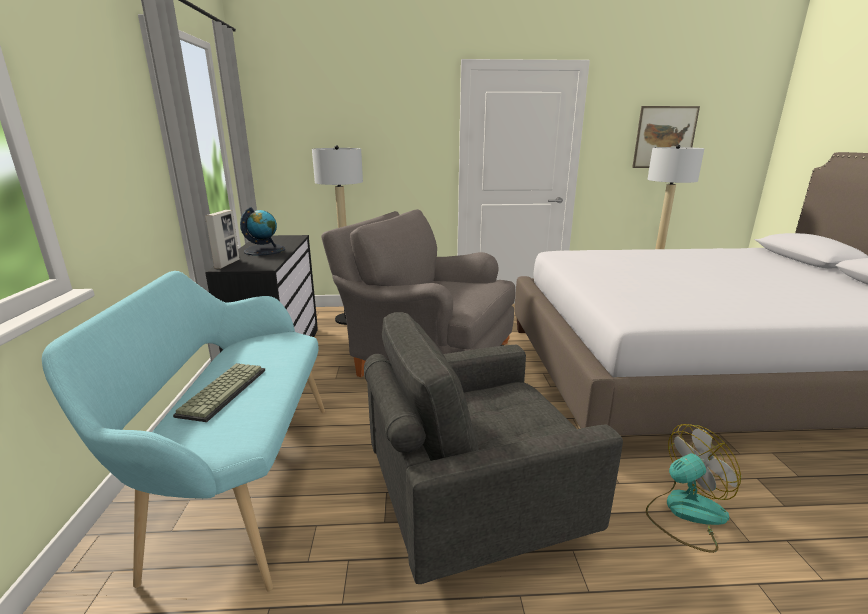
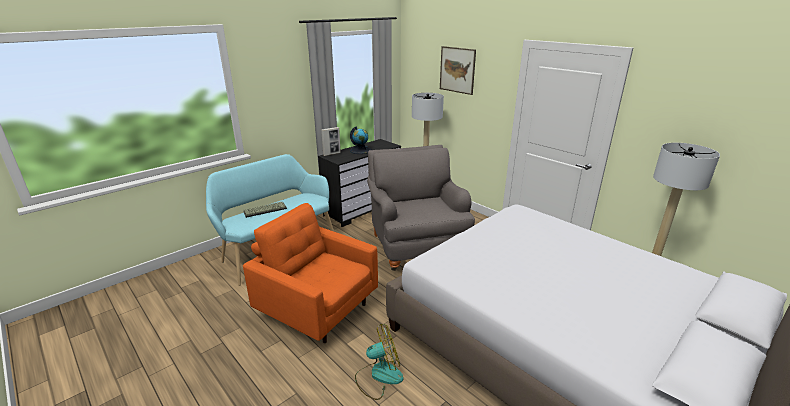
camera: 50 degrees right, 5 degrees up
(472, 506) = (317, 308): grey armchair -> orange armchair
(665, 137) = (711, 134): picture -> picture (457, 70)
(685, 513) = (379, 376): fan -> fan turned 45 degrees counterclockwise

